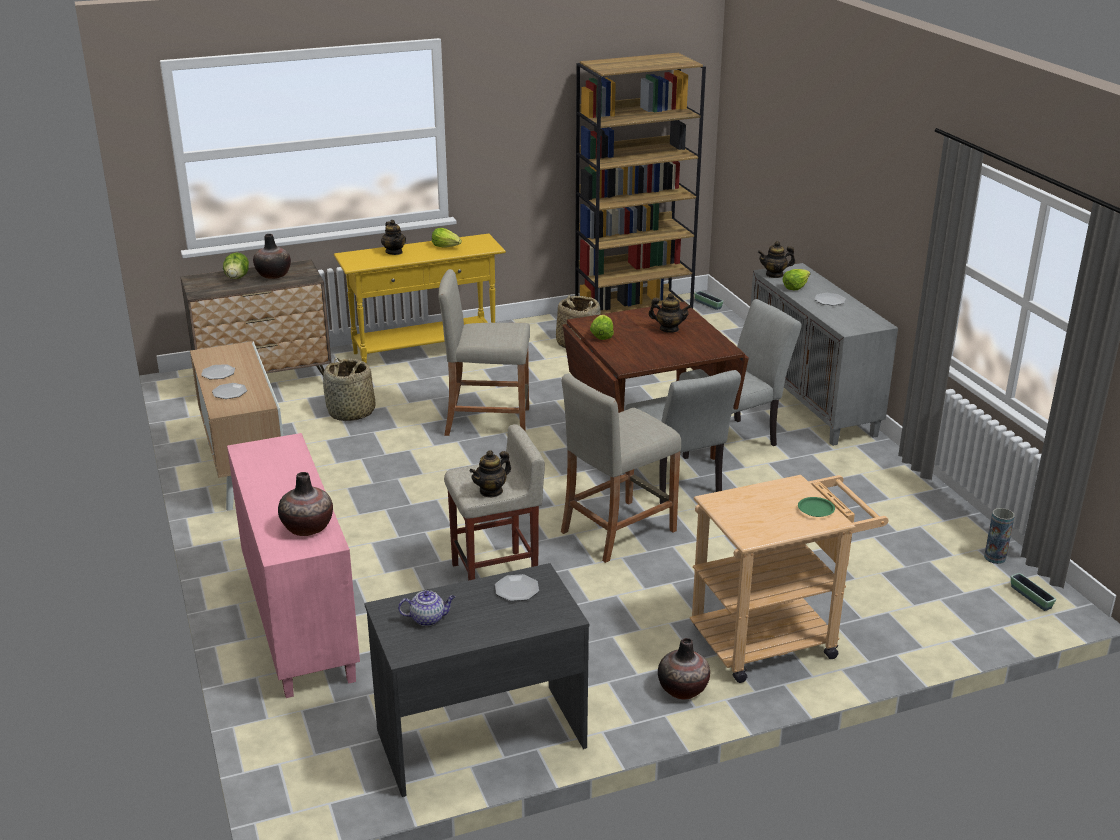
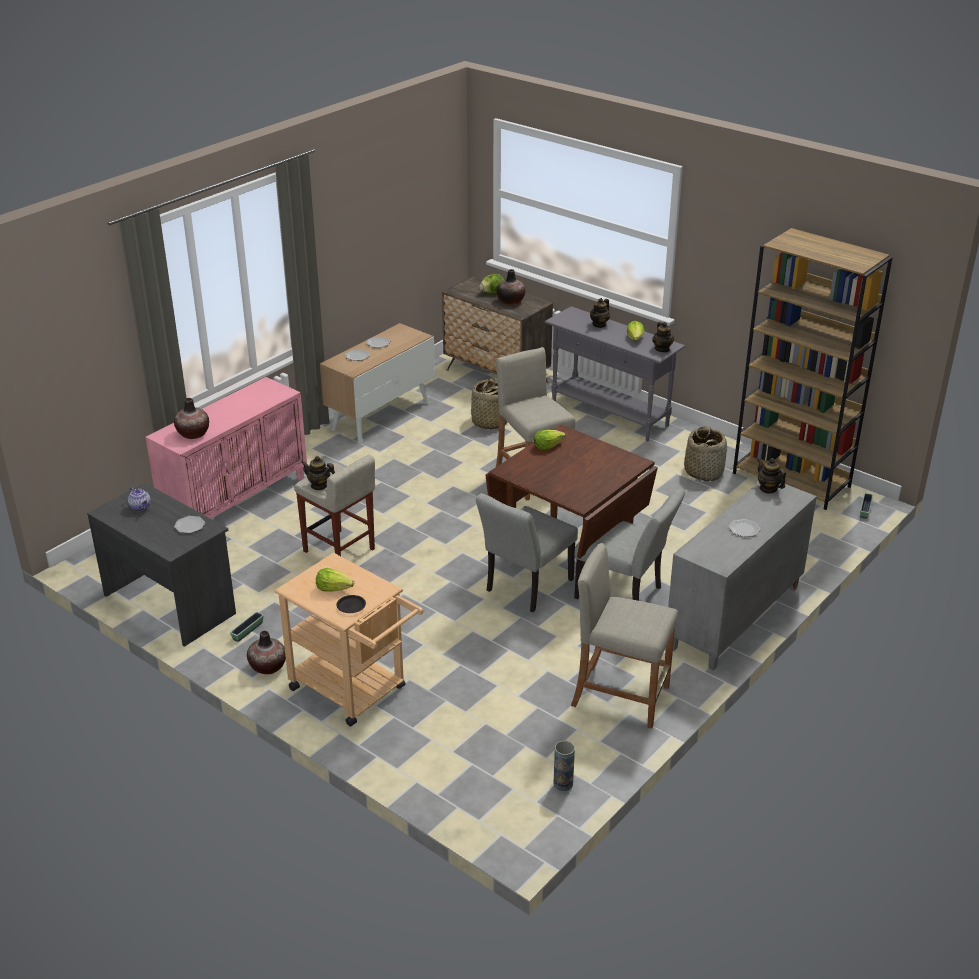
camera: 60 degrees right, 5 degrees up
(425, 352) = (609, 415): yellow console table -> grey console table
(617, 531) = (436, 581): beige stool -> beige stool (620, 696)
(669, 329) = (591, 470): teapot -> teapot (662, 349)
(795, 287) = (753, 505): lettuce -> lettuce (334, 588)
(815, 509) = (351, 606): green plate -> black plate
(1030, 597) = (515, 816): planter -> planter (247, 631)

